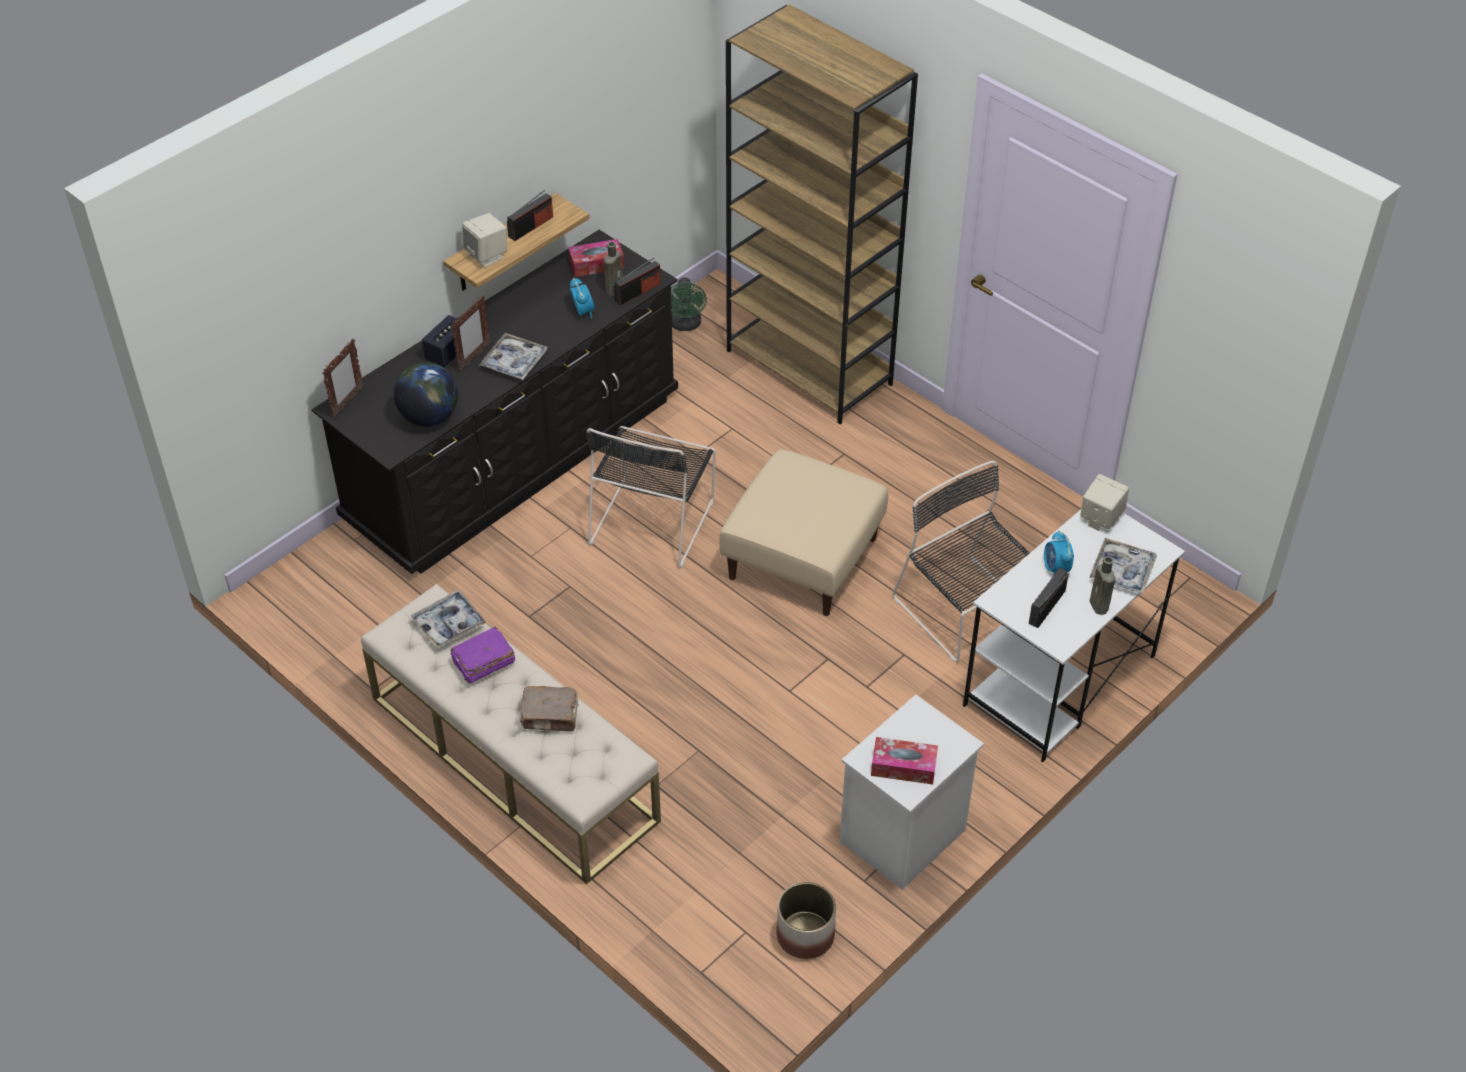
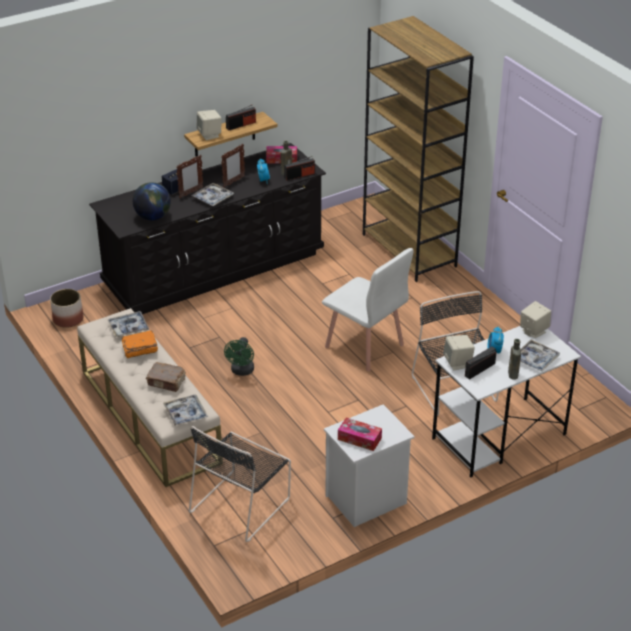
camera: 15 degrees right, 10 degrees down
(347, 403) = (110, 203): picture frame -> picture frame (233, 182)
(483, 663) = (139, 349): purple book -> orange book
(604, 769) = (185, 414): none -> tray
(653, 519) = (283, 312): black chair -> black chair (241, 503)
(685, 325) = (343, 218): green fan -> green fan (241, 371)
(803, 559) = (364, 346): beige ottoman -> white chair
(804, 934) = (284, 538): planter -> planter (68, 319)
(1010, 601) = (458, 363): none -> beige speaker

